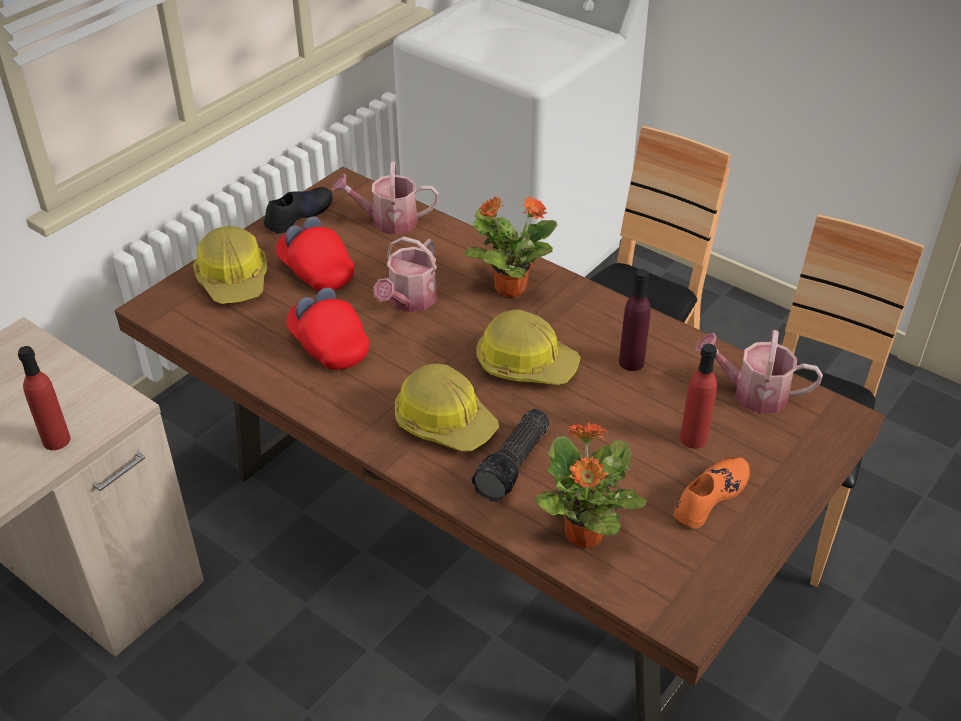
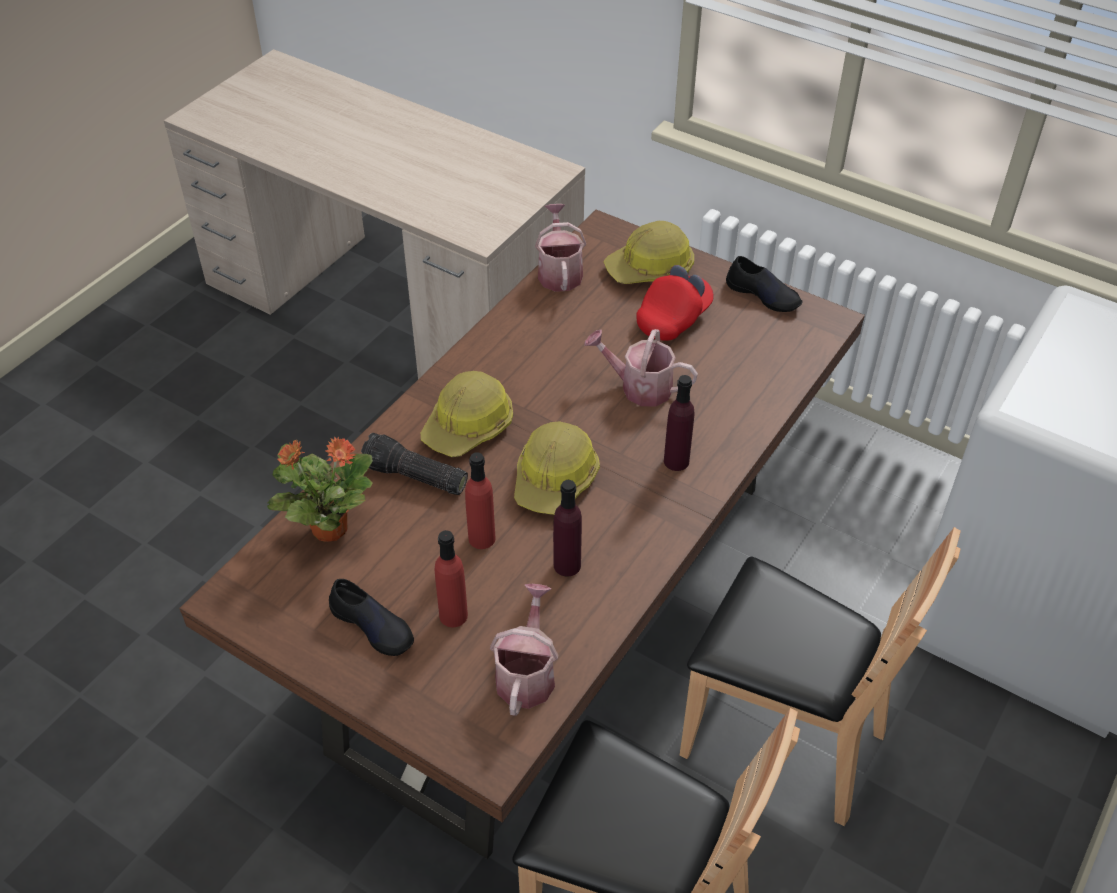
camera: 85 degrees right, 5 degrees up
(56, 440) = (442, 214): red bottle -> red bottle (481, 538)
(328, 345) = (565, 340): red cap -> none
(388, 221) = (771, 359): watering can -> watering can (559, 272)
(509, 288) = (676, 461): potted plant -> purple bottle
(710, 496) = (373, 625): orange shoe -> black shoe

